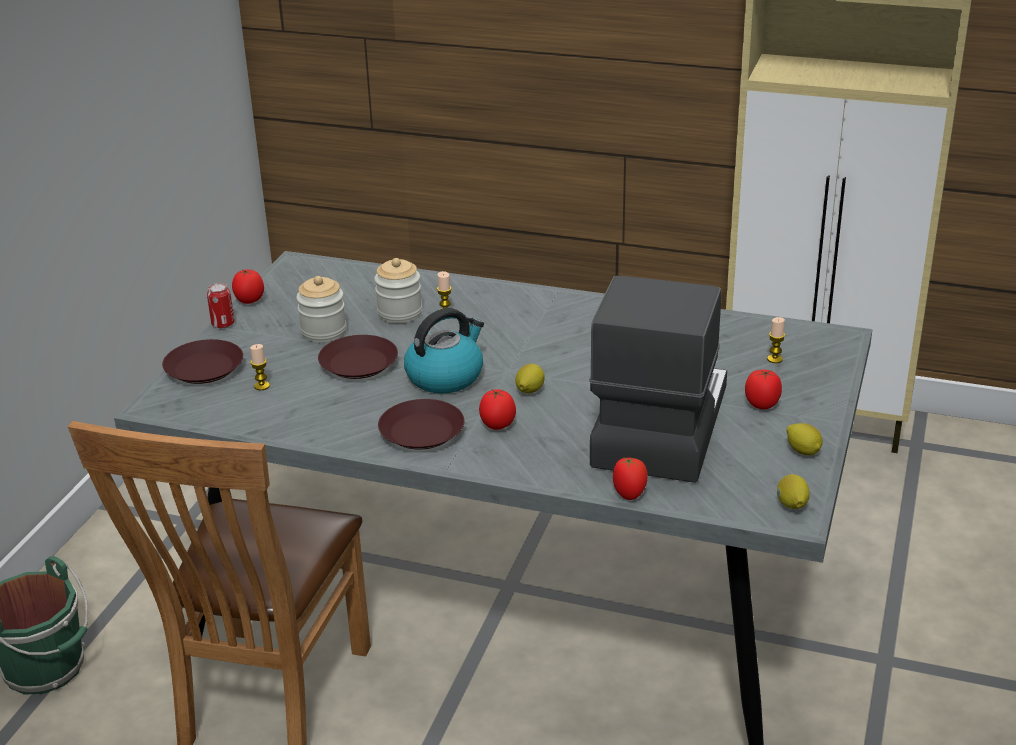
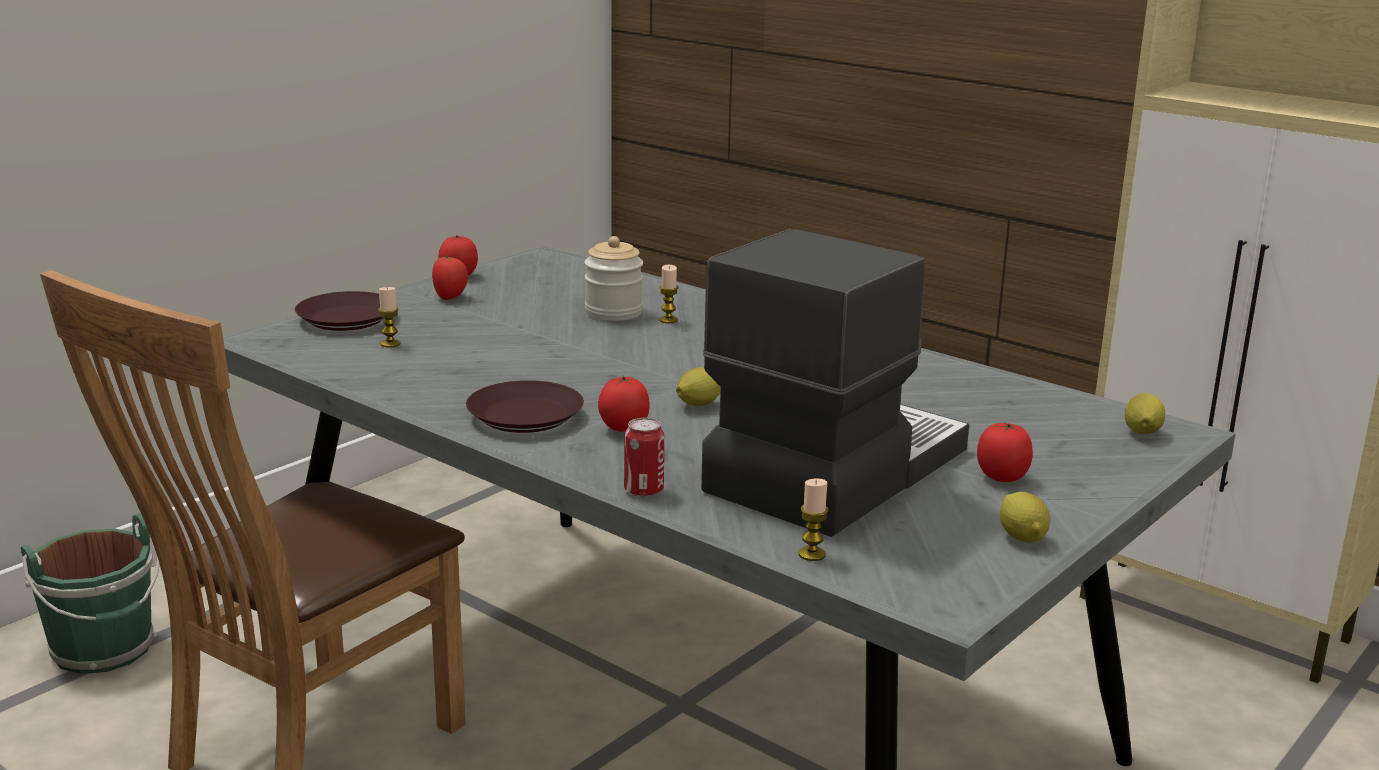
camera: 20 degrees right, 10 degrees down
(223, 324) = (409, 288): can -> can (643, 490)
(323, 332) = (510, 313): jar -> none
(357, 364) = (517, 345): brown plate -> none
(445, 376) = (608, 373): kettle -> none
(629, 494) = (727, 529): tomato -> tomato (450, 297)
(774, 359) = (1061, 436): candle -> candle (811, 554)
(792, 505) = (952, 592): lemon -> lemon (1141, 433)

